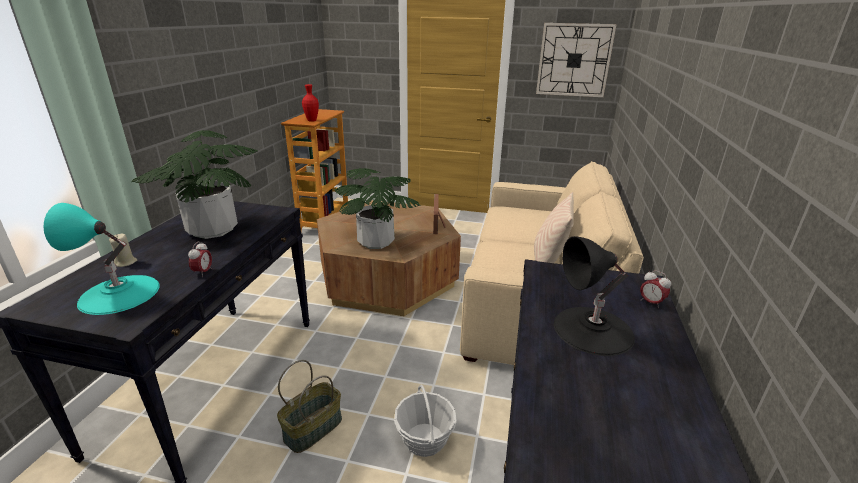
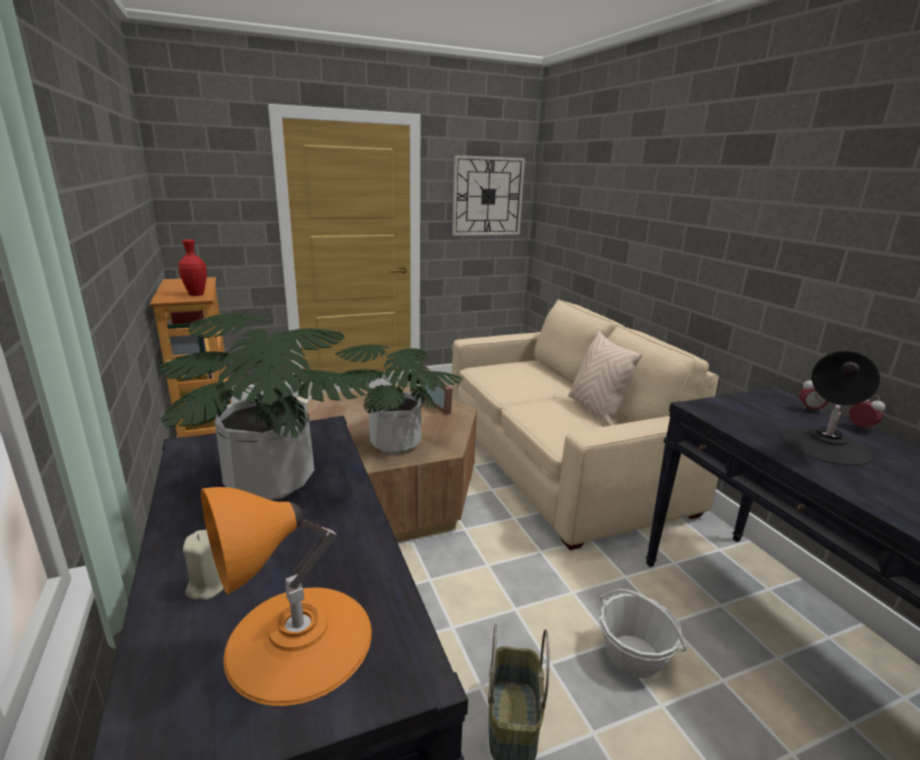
camera: 35 degrees left, 5 degrees down
(119, 294) = (299, 640): turquoise table lamp -> orange table lamp
(203, 272) = (377, 545): alarm clock -> alarm clock (861, 428)

